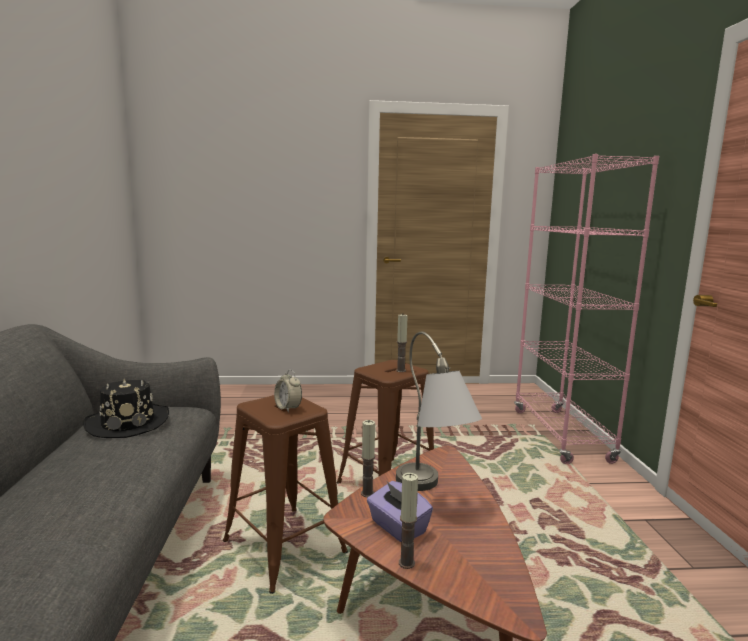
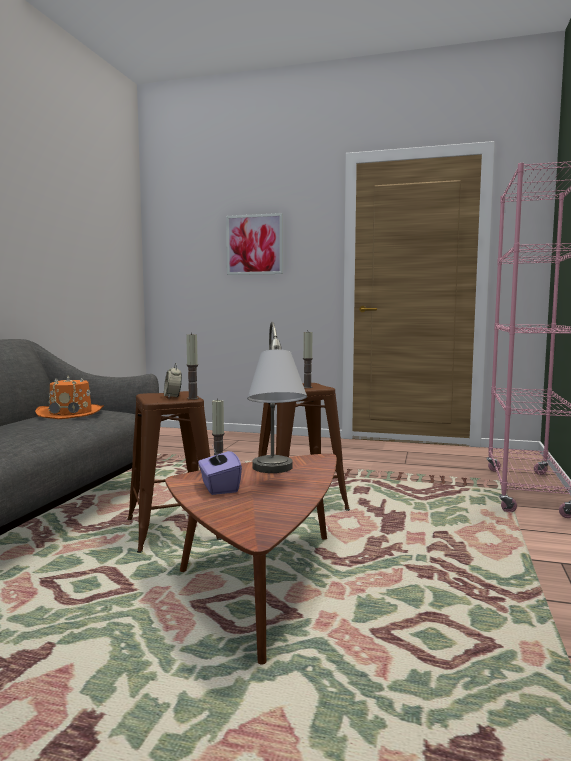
camera: 20 degrees right, 5 degrees down
(128, 422) = (71, 413): black hat -> orange hat
(271, 189) = (254, 244): none -> picture
(406, 563) = (201, 503): candle -> candle (193, 398)

